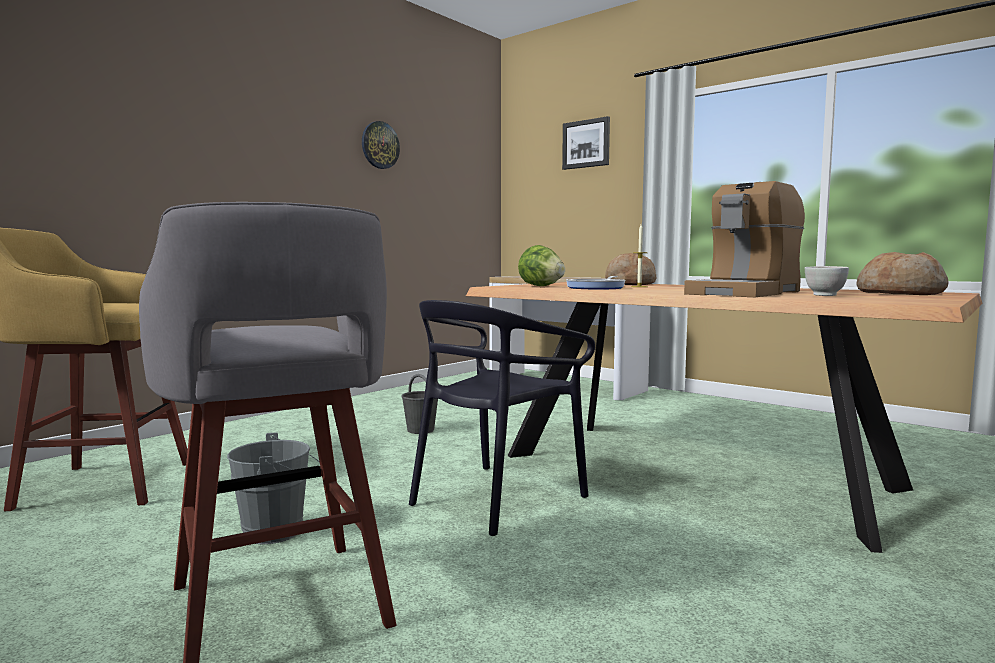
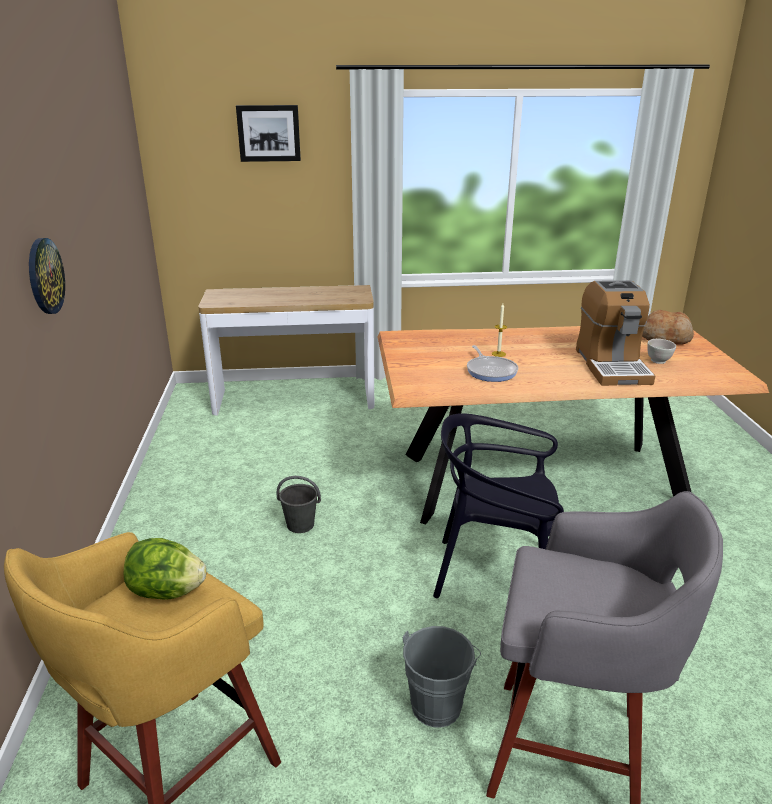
camera: 45 degrees left, 20 degrees up
(380, 145) = (81, 181): wall clock -> wall clock (45, 276)
(496, 498) = (494, 574): black chair -> black chair turned 105 degrees clockwise
(541, 286) = (435, 375): lettuce -> lettuce (167, 592)
(630, 284) = (461, 340): bread -> none

